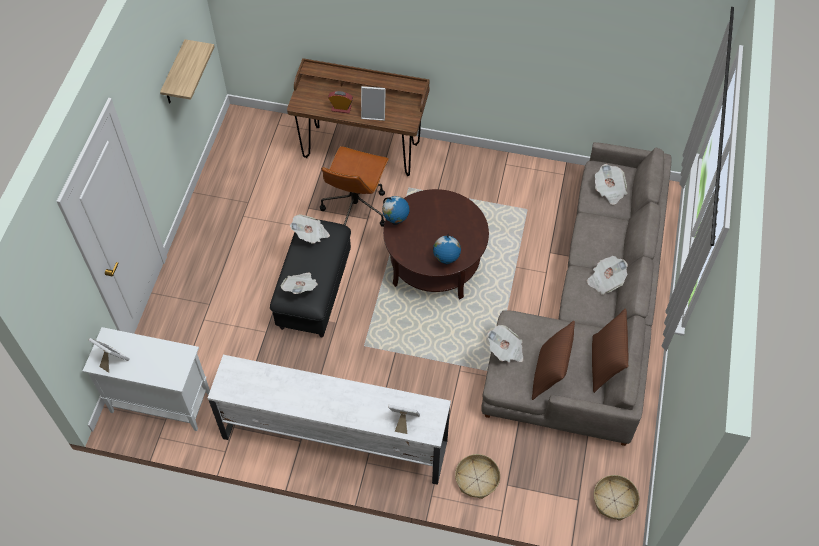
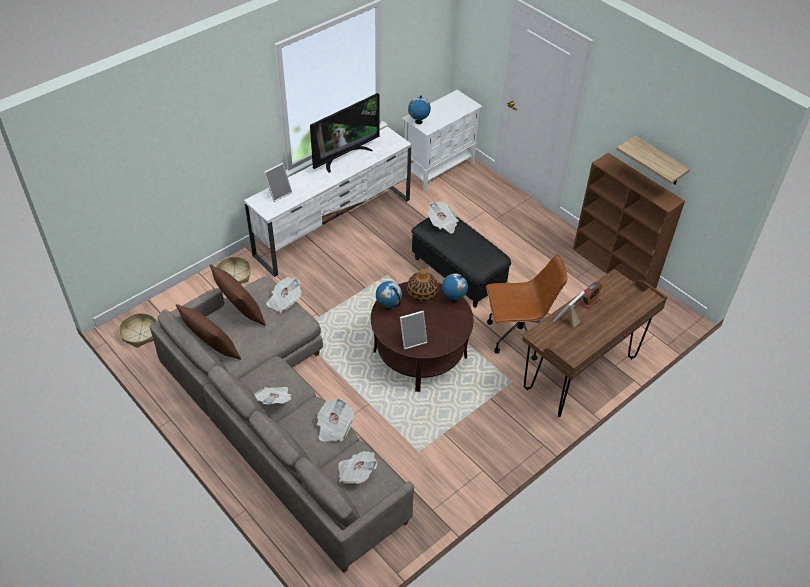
camera: 125 degrees right, 10 degrees down
(112, 360) = (452, 101): picture frame -> picture frame (412, 339)
(179, 369) = (418, 122): none -> globe
(213, 181) = (614, 268): none -> brown bookcase
(294, 402) = (344, 156): none -> television
(311, 234) = (486, 250): newspaper -> newspaper (334, 427)
(355, 209) = (517, 336): brown office chair -> brown office chair turned 120 degrees clockwise
(409, 246) = (422, 294): none -> vase

